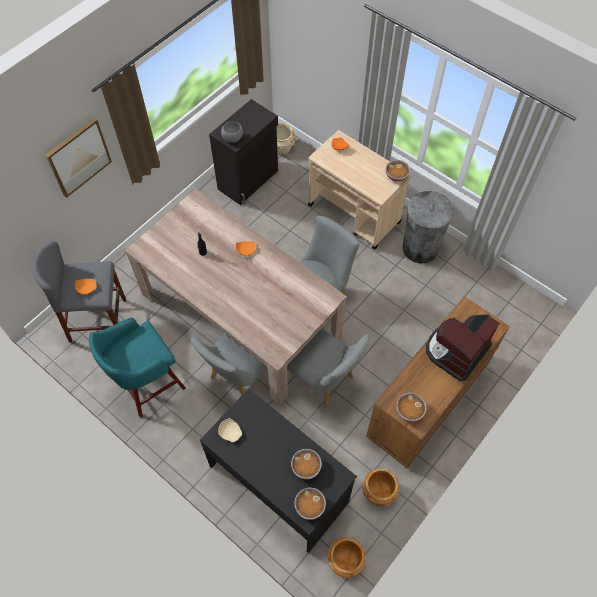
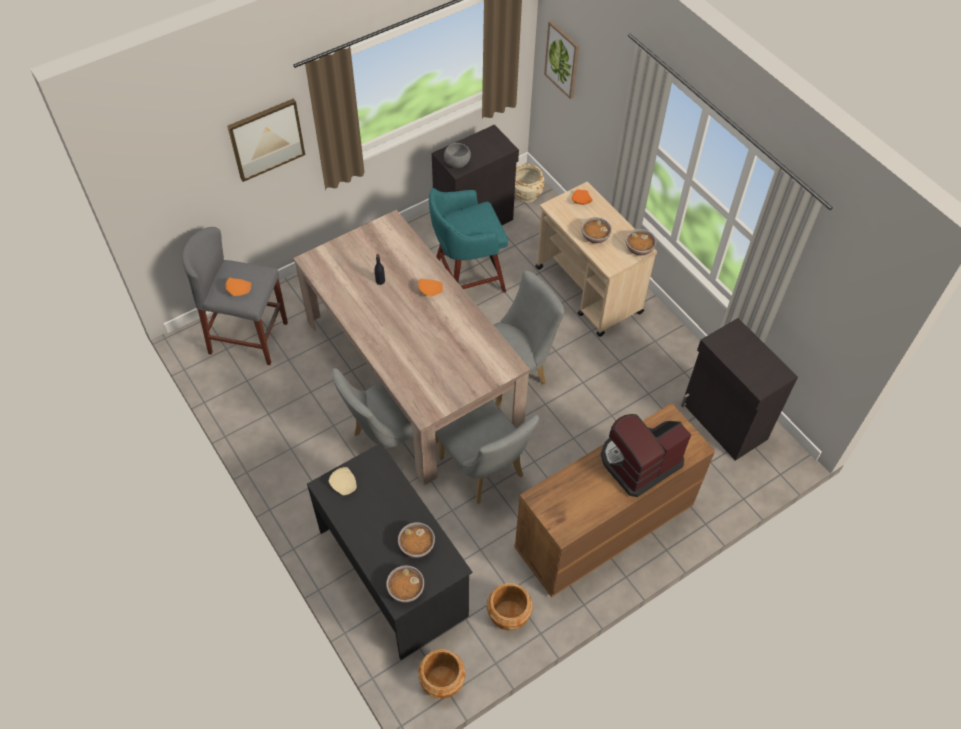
camera: 15 degrees right, 5 degrees down
(147, 384) = (280, 422): turquoise stool -> turquoise stool (466, 279)
(298, 35) = (562, 59): none -> picture
(409, 411) = (557, 514): bowl -> bowl (594, 237)
(420, 248) = (656, 349): grey trash can -> none
(487, 293) = (723, 422): none -> black cabinet

